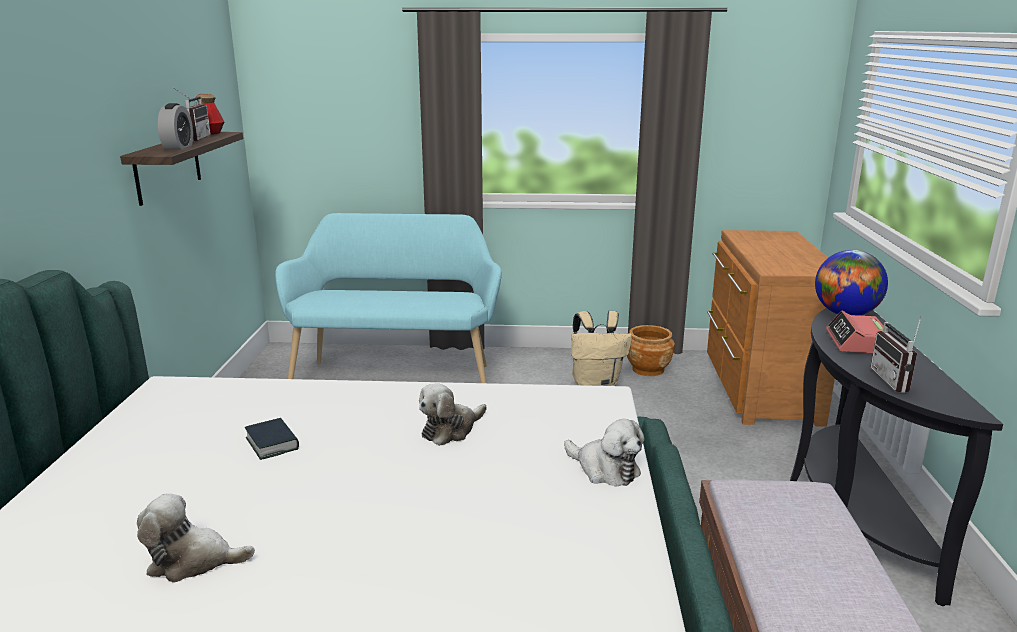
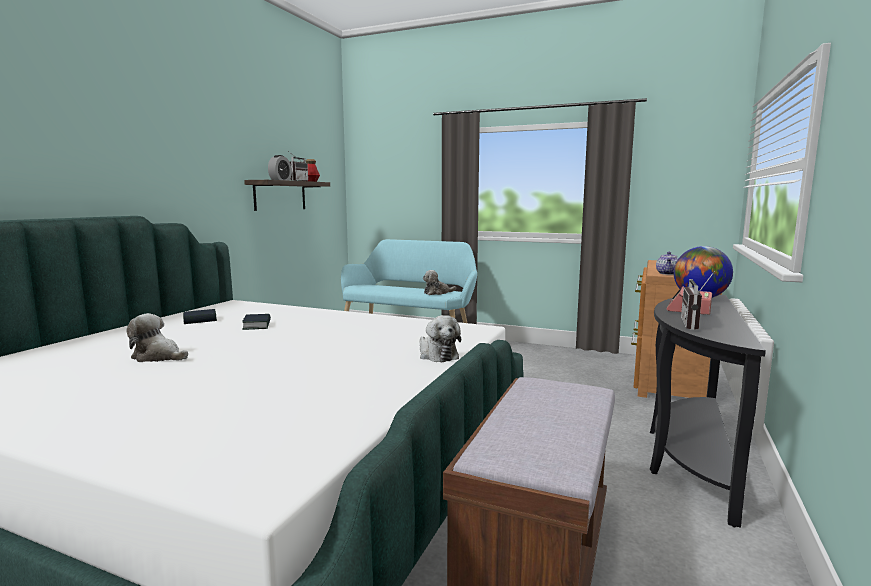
camera: 20 degrees right, 10 degrees down
(157, 445) = (200, 320): none -> book
(451, 430) = (362, 331): plush toy -> plush toy (437, 293)
(596, 384) = (540, 363): beige backpack -> none
(647, 369) = (585, 360): brown planter -> none
(780, 268) = (667, 273): none -> teapot

